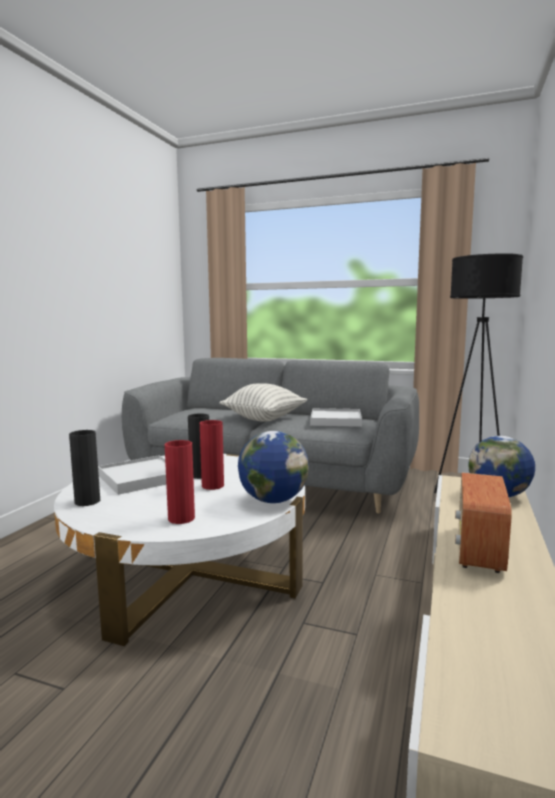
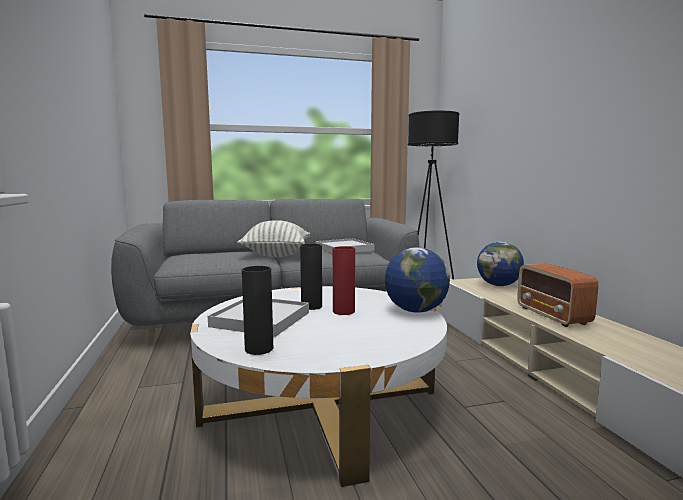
camera: 35 degrees left, 0 degrees up
(181, 518) = (382, 339): red vase -> none

